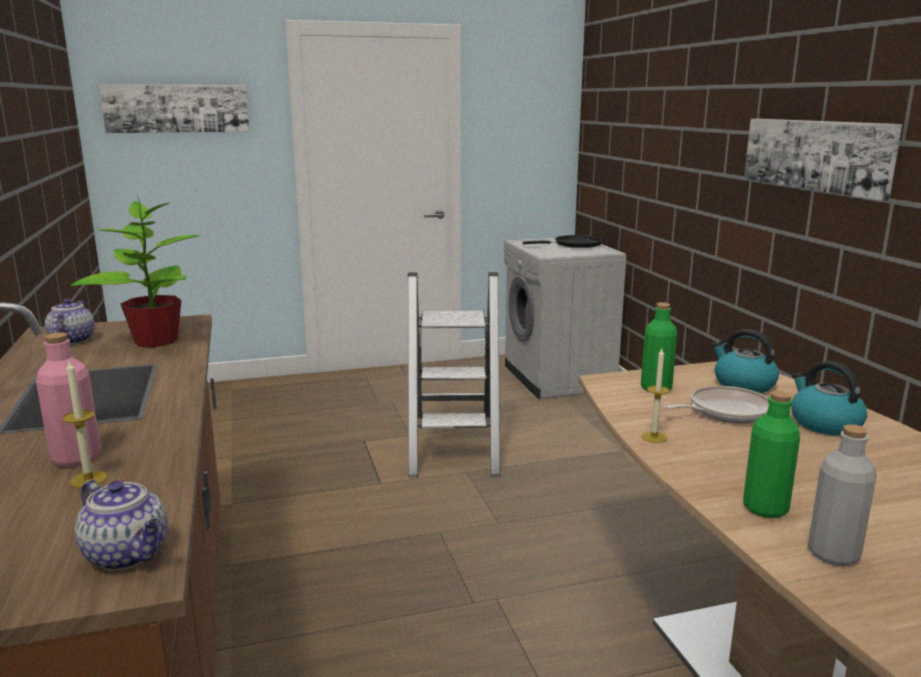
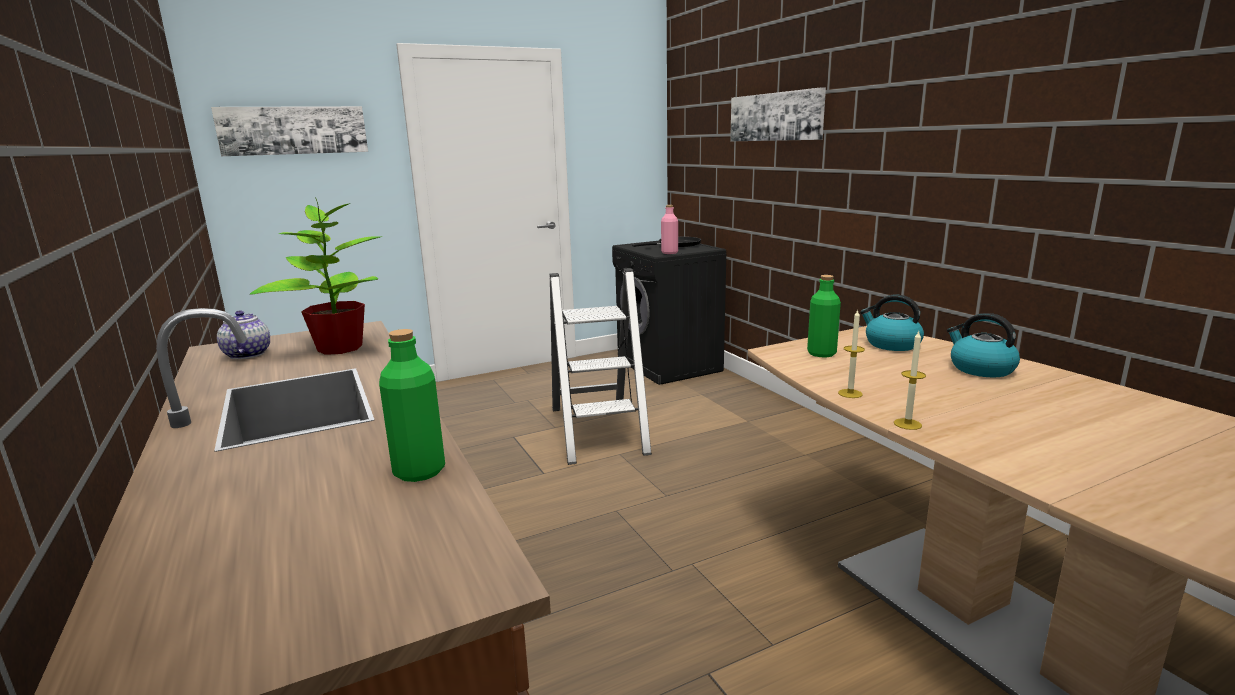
camera: 10 degrees left, 0 degrees up
(76, 458) = (327, 465): pink bottle -> pink bottle (669, 253)
(88, 479) = (355, 485): candle -> candle (907, 424)
(128, 555) = (454, 556): teapot -> none
(556, 378) = (667, 366): white washing machine -> black washing machine
(725, 411) = (893, 367): frying pan -> none
(765, 508) = (988, 442): green bottle -> green bottle (419, 471)
(816, 155) = (918, 143): picture -> picture (776, 117)
(833, 554) = (1073, 473): grey bottle -> none

